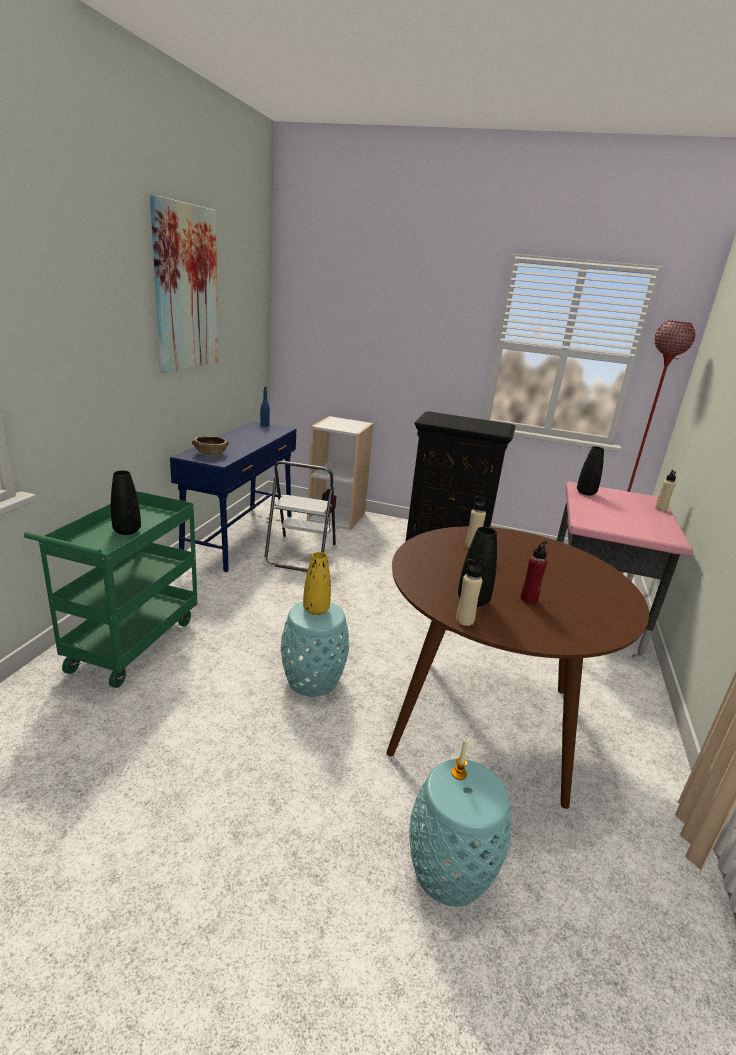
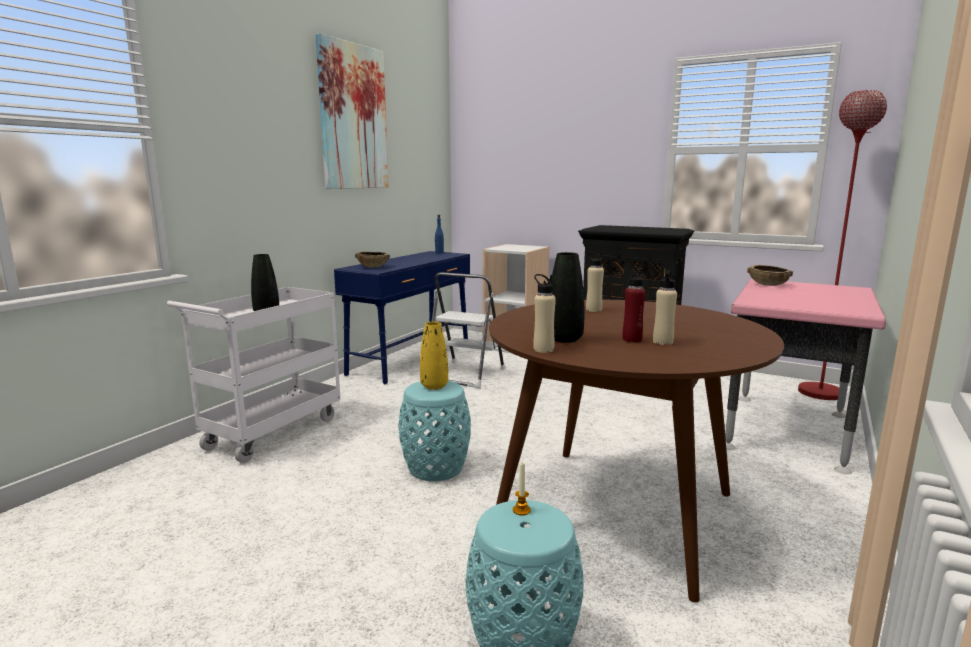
camera: 15 degrees right, 10 degrees down
(131, 647) = (270, 435): green cart -> white cart
(586, 493) = (768, 285): black vase -> brown bowl
(660, 509) = (860, 294): beige bottle -> beige bottle (662, 342)

